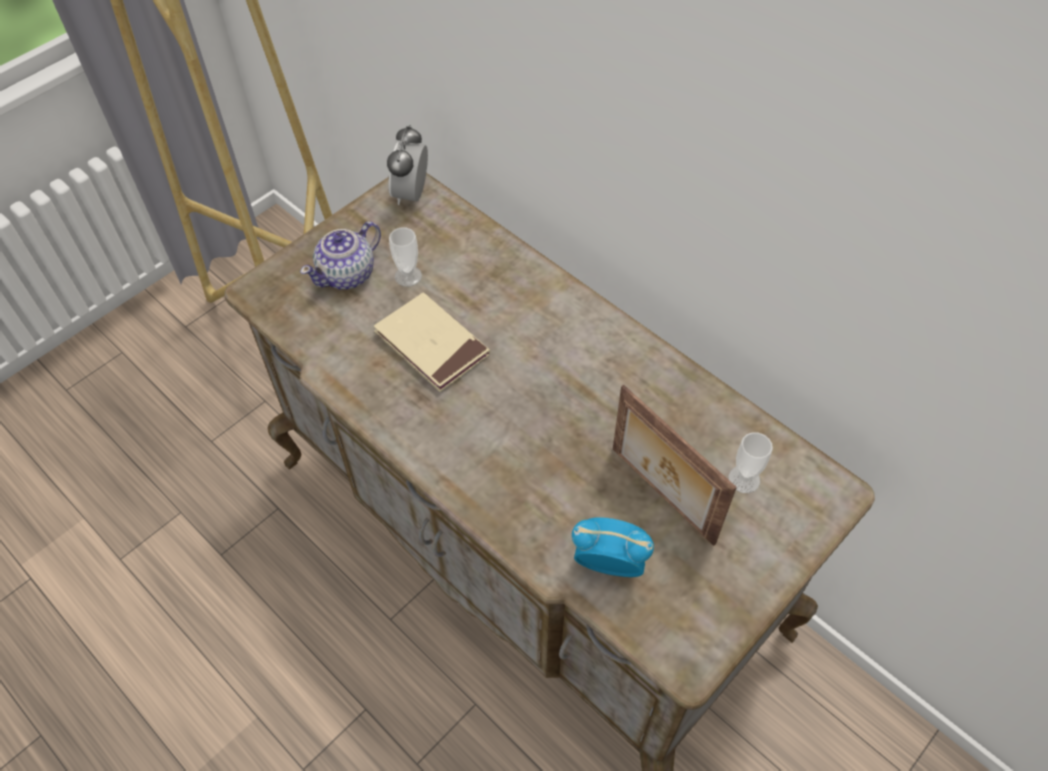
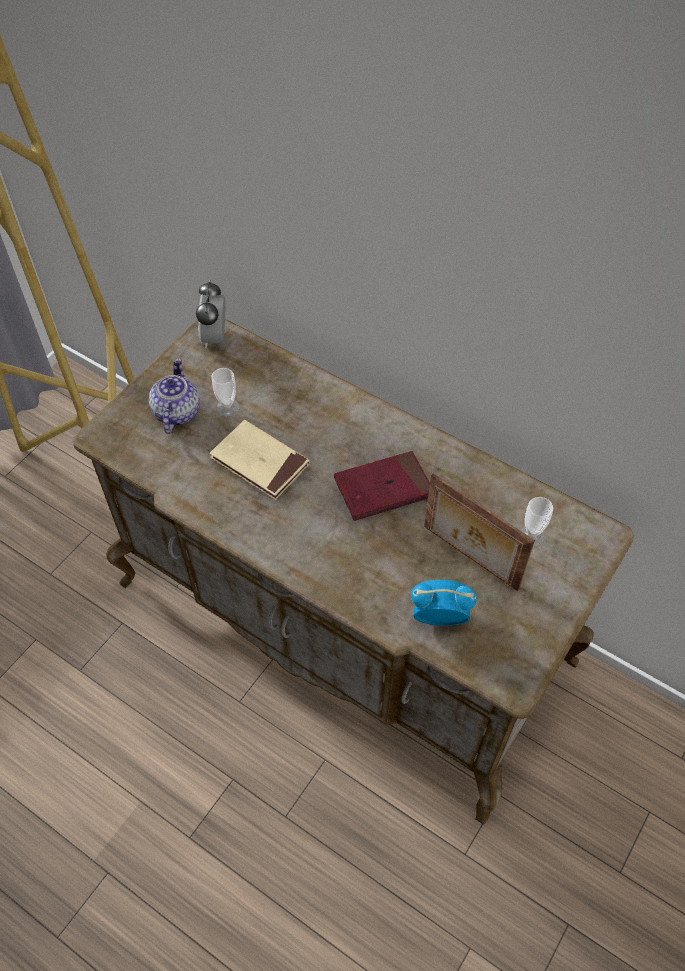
camera: 10 degrees left, 0 degrees up
(348, 274) = (176, 413): teapot -> teapot turned 150 degrees clockwise
(572, 395) = (383, 488): none -> red book

